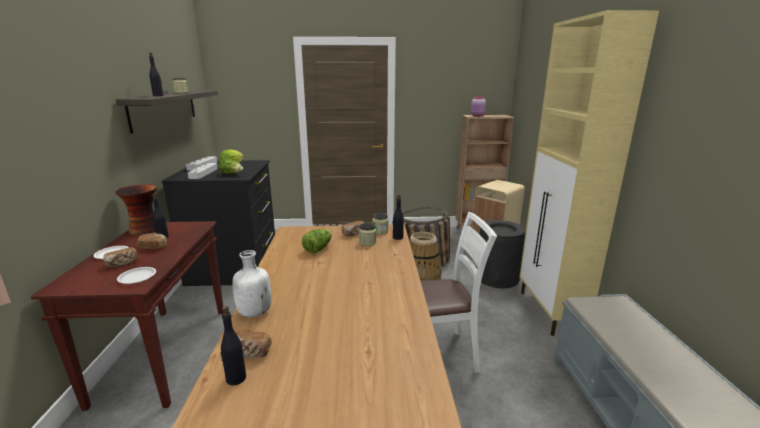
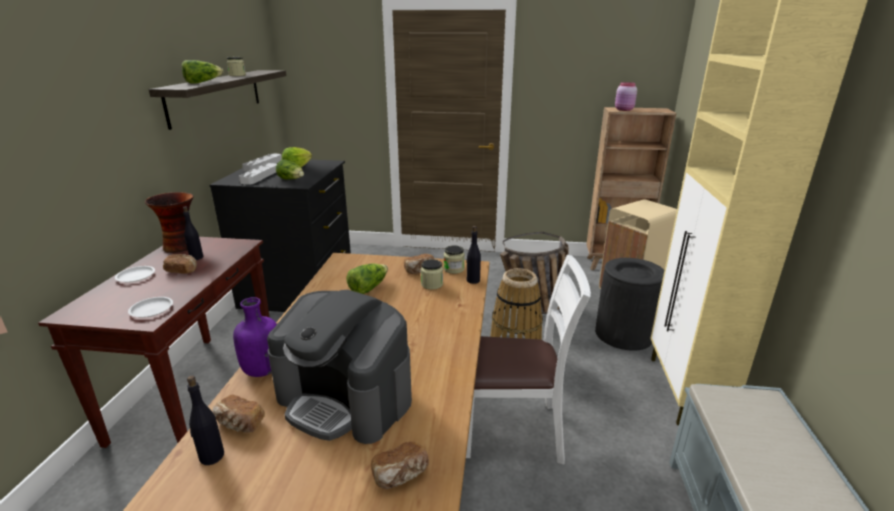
camera: 10 degrees right, 5 degrees up
(122, 263) = (142, 289): bread -> bread (401, 476)
(158, 96) = (203, 82): black bottle -> lettuce
(254, 312) = (262, 370): white bottle -> purple bottle
(332, 325) = (346, 398): none -> coffee machine

